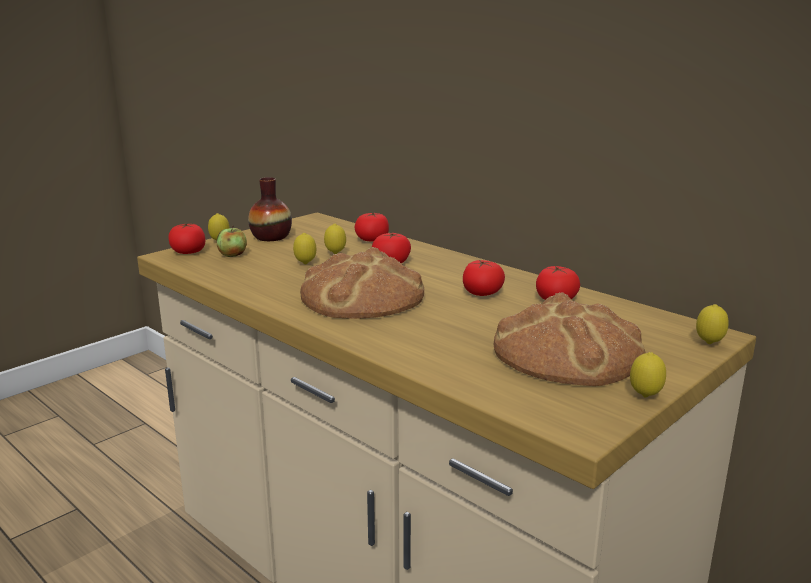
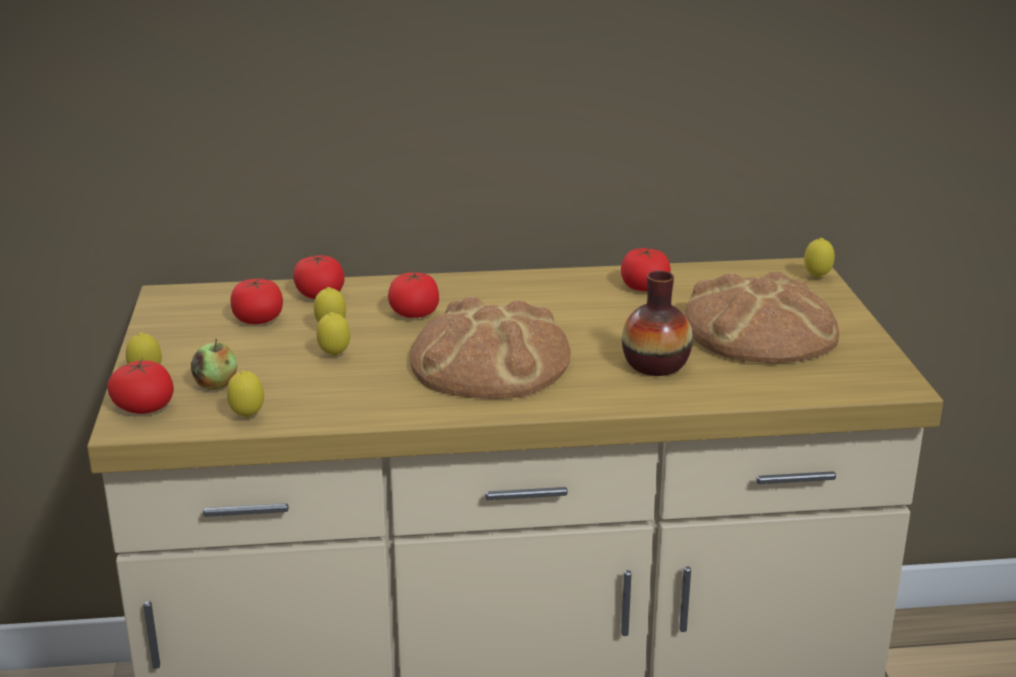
camera: 50 degrees left, 5 degrees up
(271, 237) = (191, 342): vase -> vase (655, 365)
(482, 293) = (577, 307): tomato -> tomato (258, 319)
(645, 397) = (873, 340): lemon -> lemon (247, 417)

